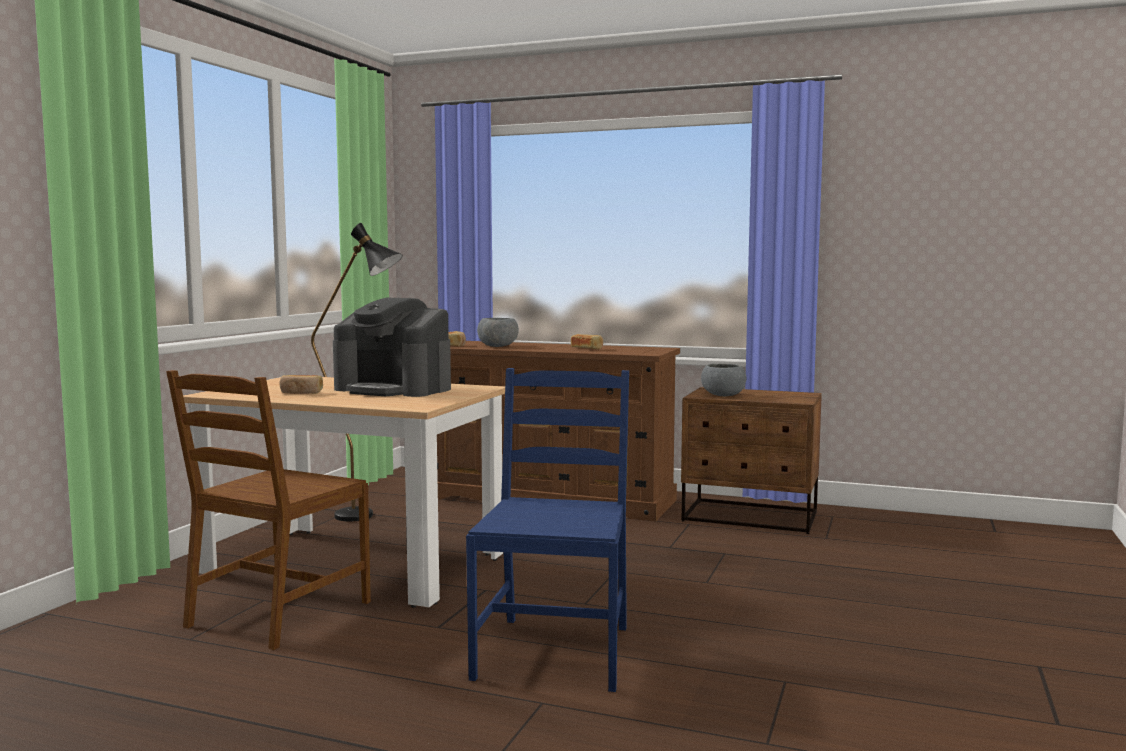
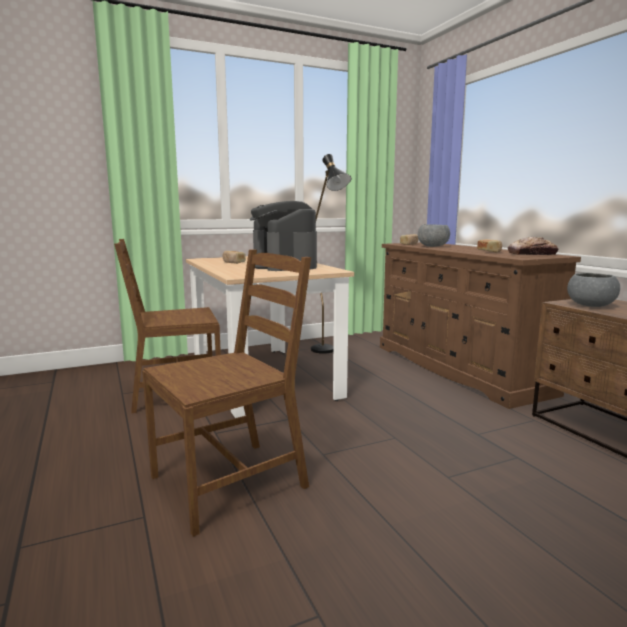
camera: 45 degrees right, 5 degrees up
(554, 651) = (230, 482): blue chair -> brown chair
(635, 348) = (532, 254): none -> bread

